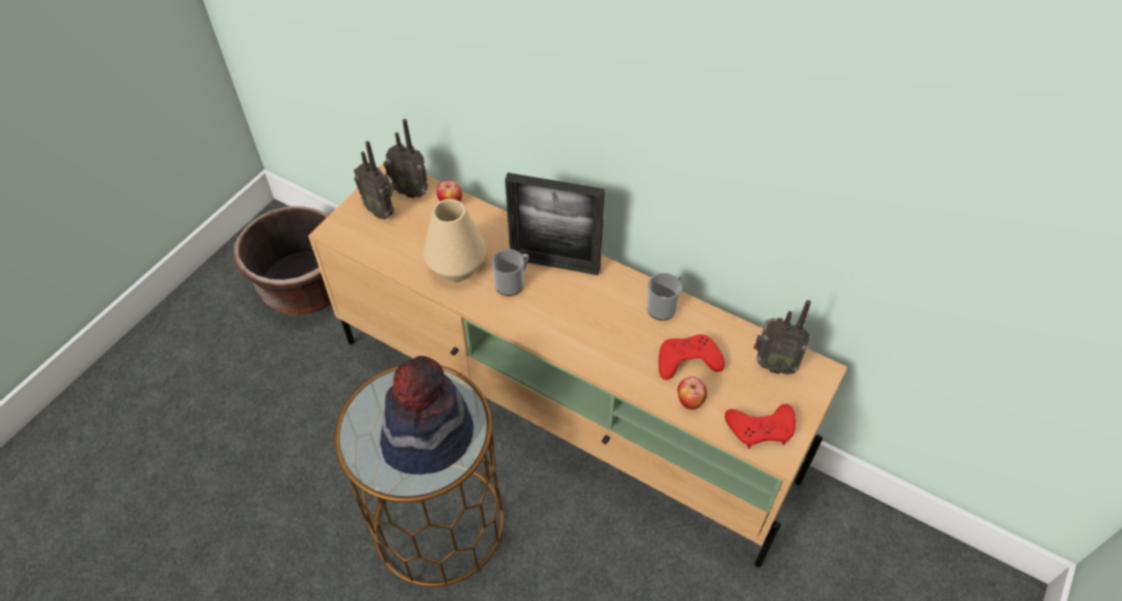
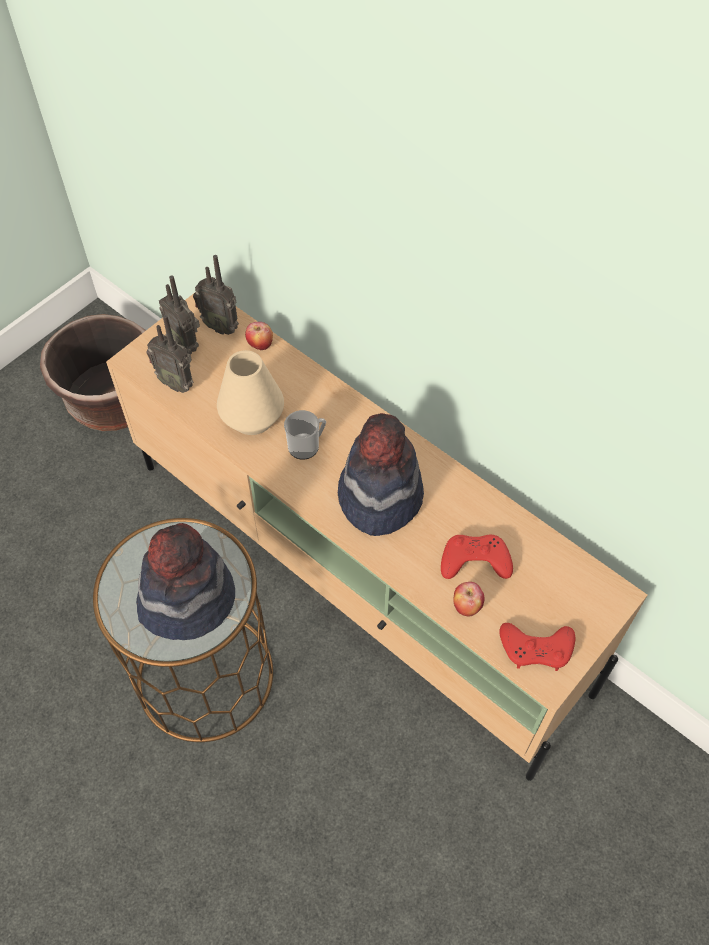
camera: 10 degrees right, 5 degrees up
(555, 263) = (356, 430): picture frame -> none
(588, 318) = (379, 496): none -> hat
(663, 306) = (462, 496): mug -> none
(773, 364) = (566, 579): radio -> radio (177, 382)

